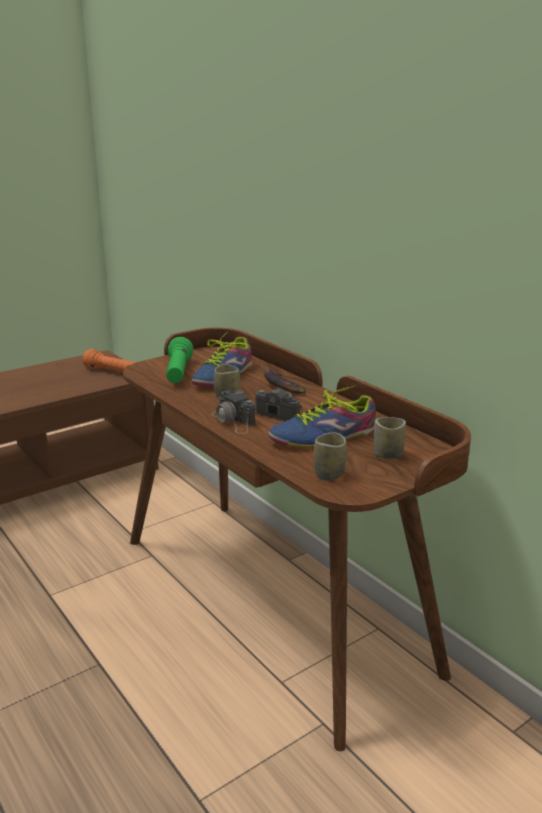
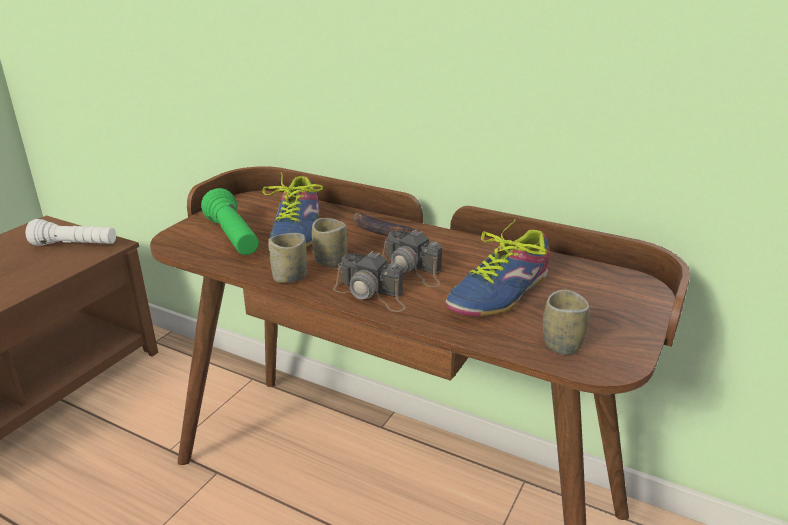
camera: 25 degrees left, 5 degrees up
(112, 372) = (75, 245): orange flashlight -> white flashlight
(277, 412) = (412, 269): camera -> camera turned 150 degrees counterclockwise
(387, 455) = (592, 299): cup -> cup (290, 277)

